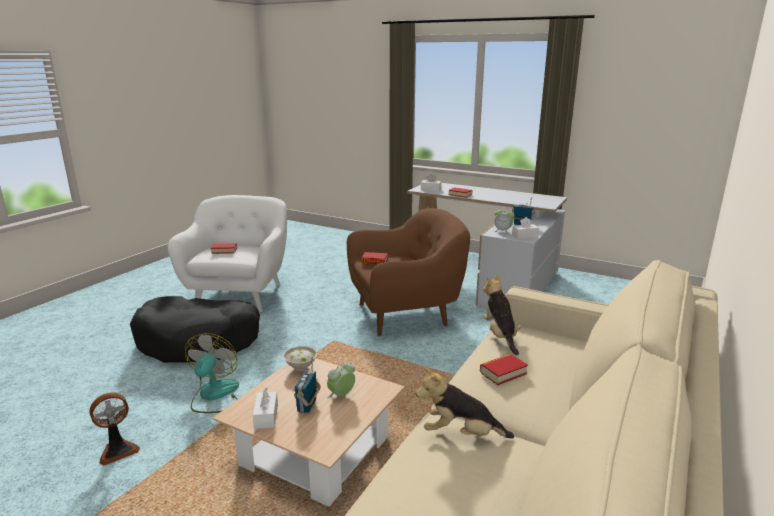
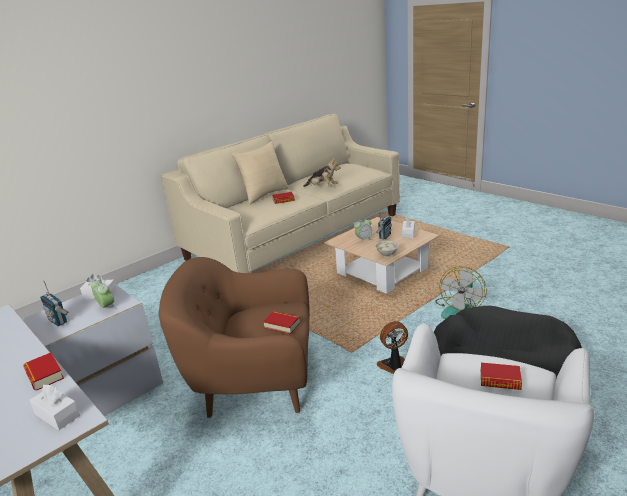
camera: 160 degrees left, 5 degrees up
(118, 450) = (509, 281): fan -> fan (393, 366)
(500, 335) = (262, 215): plush toy -> none
(566, 393) = (264, 195): none -> beige pillow

